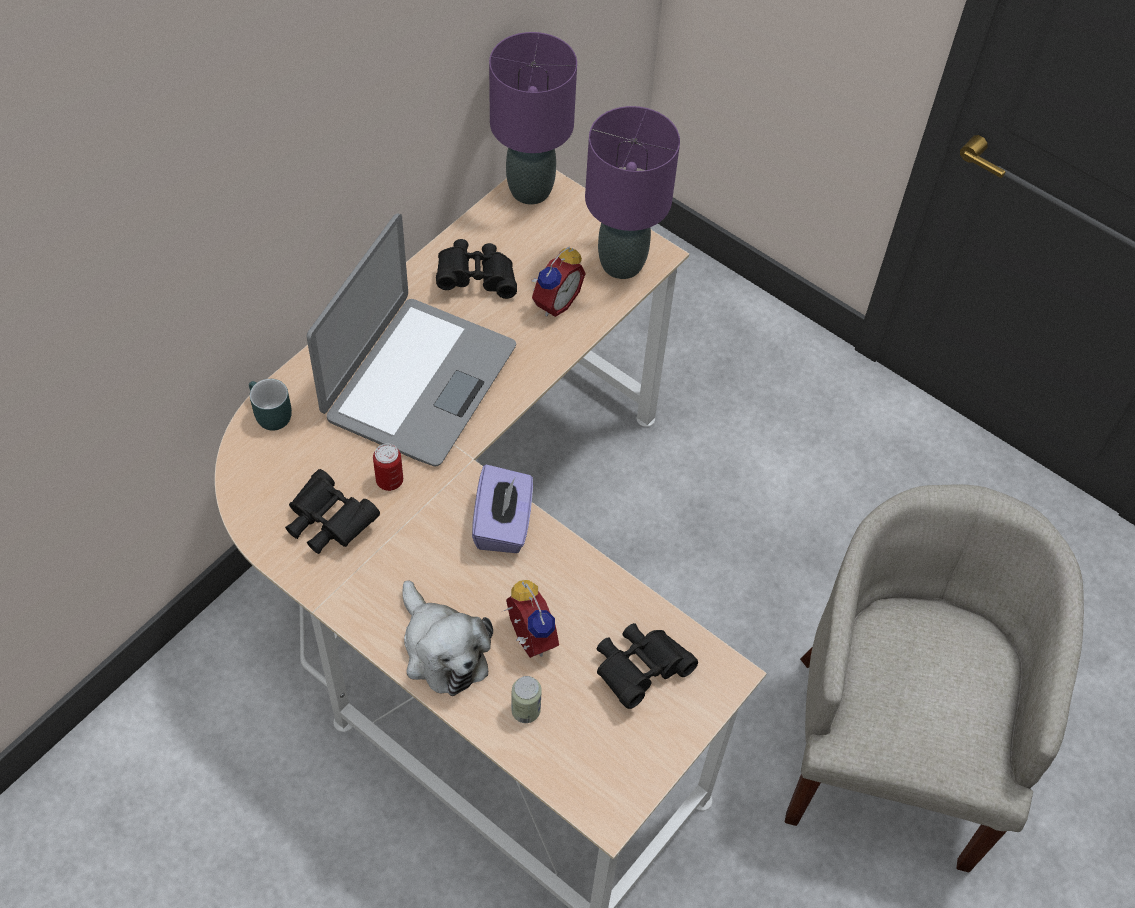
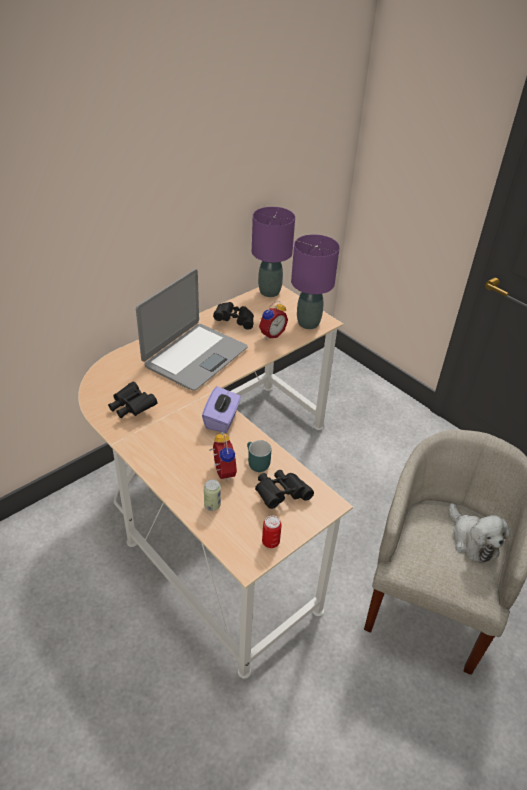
camera: 10 degrees right, 15 degrees down
(268, 415) = (116, 361): turquoise mug -> turquoise mug (255, 463)
(389, 481) = (168, 394): can -> can (270, 542)
(442, 650) = (174, 470): plush toy -> plush toy (472, 540)

